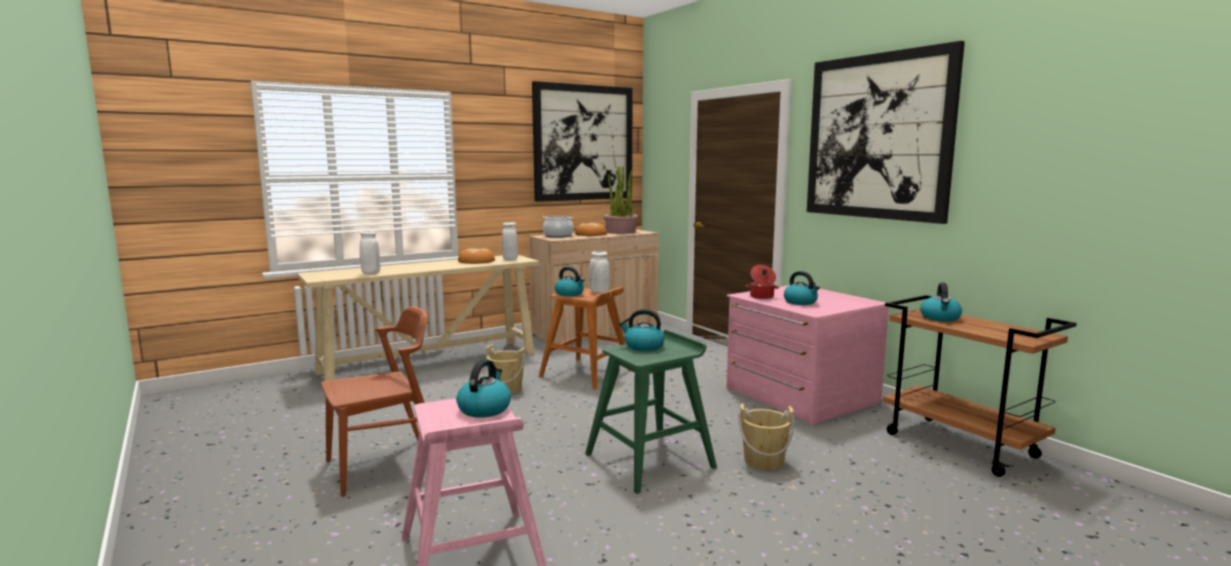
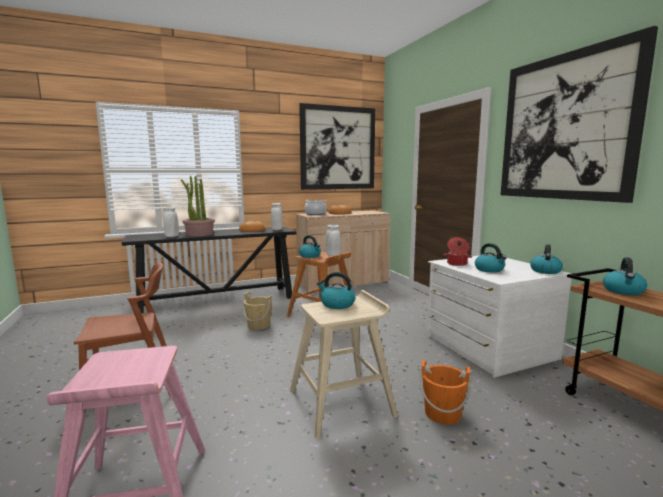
camera: 10 degrees right, 0 degrees up
(431, 363) = (219, 301): beige console table -> black console table
(484, 409) = (147, 363): kettle -> kettle (545, 271)
(620, 232) = (363, 212): potted plant -> potted plant (199, 234)
(651, 460) = (342, 402): green stool -> beige stool
(764, 461) = (442, 413): beige bucket -> orange bucket
(799, 396) = (488, 347): pink dresser -> white dresser

